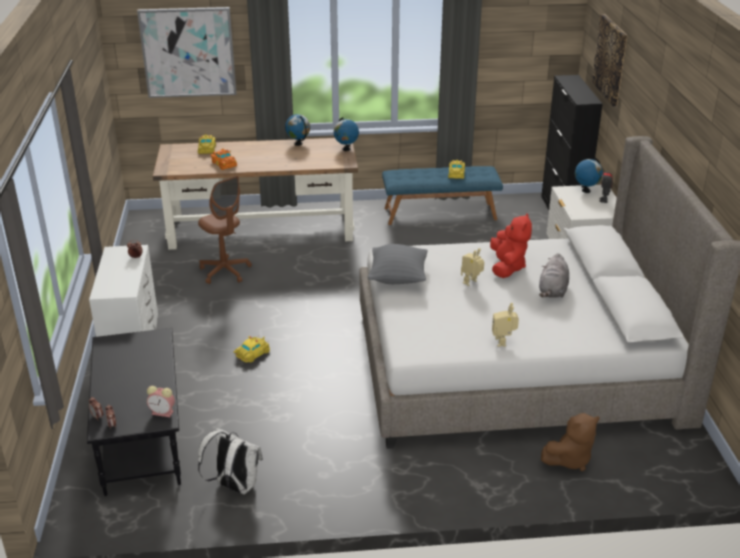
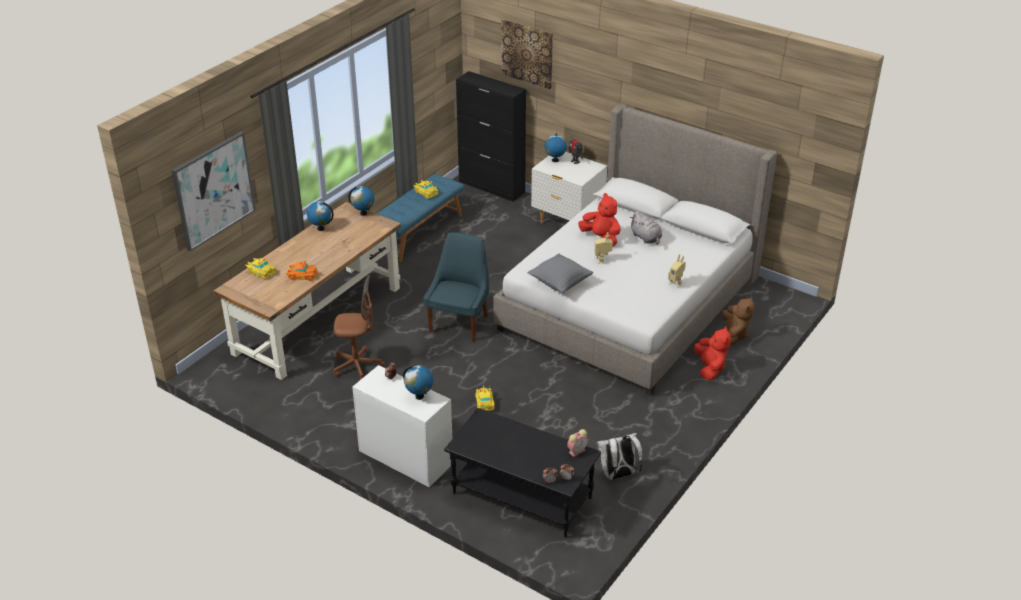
camera: 50 degrees left, 5 degrees up
(123, 281) = (419, 396): none -> globe
(348, 288) = (460, 322): none -> blue chair
(488, 469) = (710, 368): none -> red plush toy

